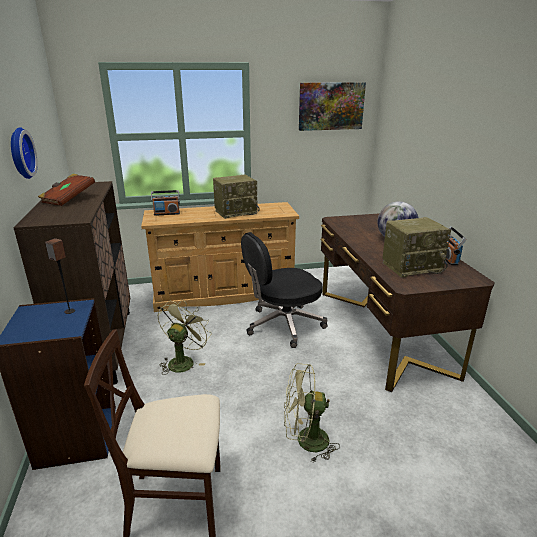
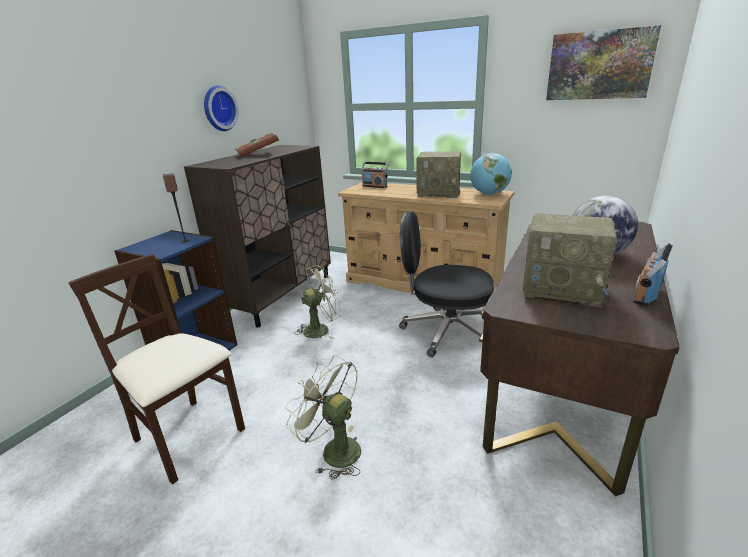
camera: 40 degrees right, 0 degrees up
(274, 207) = (489, 194): none -> globe

